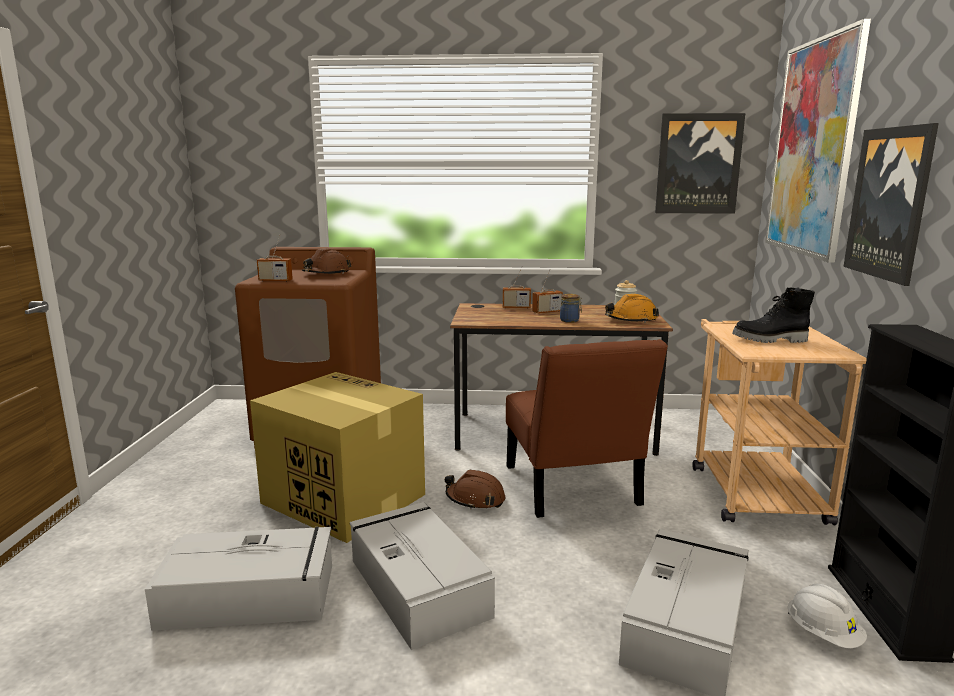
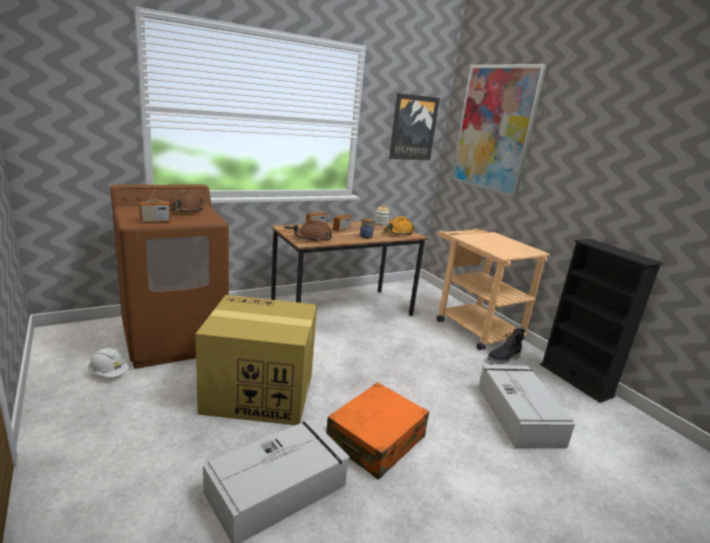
camera: 35 degrees left, 5 degrees up
(417, 586) = (376, 440): grey storage box -> orange suitcase
(475, 499) = (346, 369): brown hard hat -> brown hard hat (313, 238)
(573, 489) = (393, 348): brown chair -> none
(770, 340) = (497, 245): black boot -> black boot (504, 359)
(823, 634) = (568, 399): white hard hat -> white hard hat (109, 373)
(889, 203) = (563, 171): picture -> none

